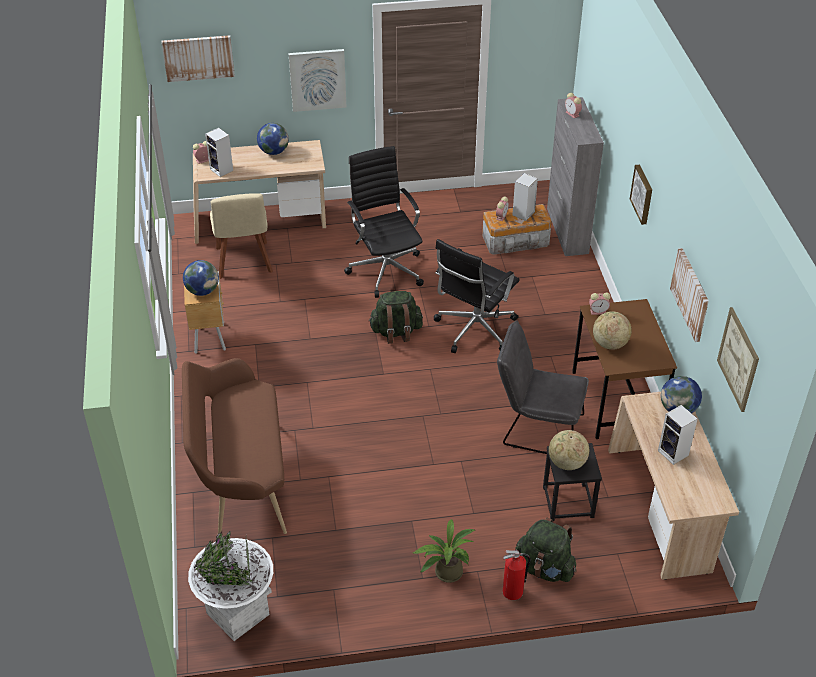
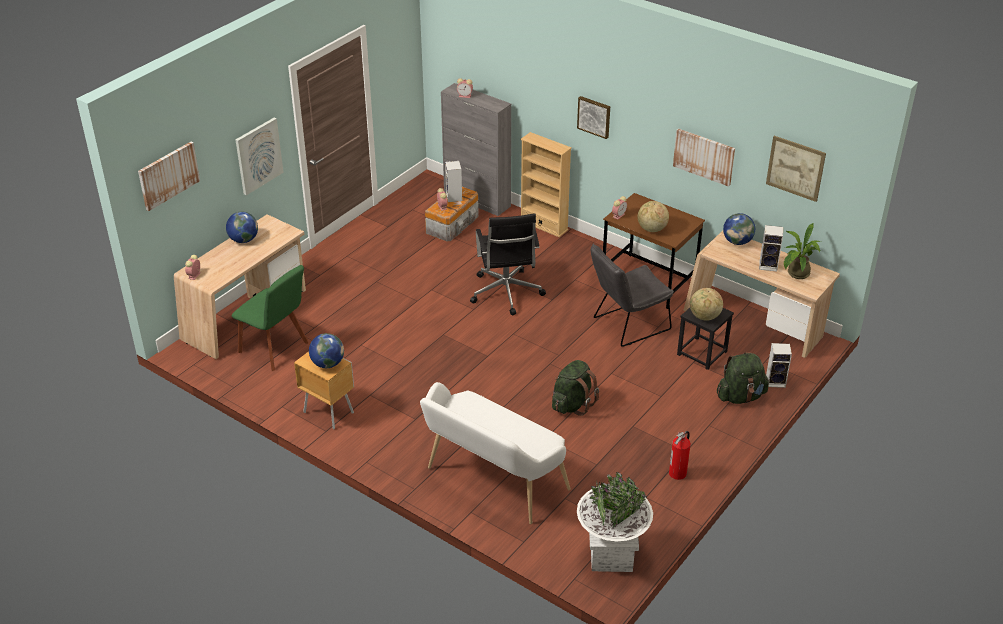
camera: 45 degrees left, 5 degrees down
(222, 170) = (222, 273): speaker -> speaker (776, 381)
(241, 480) = (492, 481): brown bench -> white bench
(244, 262) = (276, 349): beige chair -> green chair
(386, 269) = (390, 292): black office chair -> none
(396, 332) = (457, 326): green backpack -> green backpack (572, 404)
(445, 572) = (693, 439): potted plant -> potted plant (796, 274)
(513, 592) = (743, 421): fire extinguisher -> fire extinguisher (678, 473)
(594, 289) = (544, 225): none -> beige bookcase

